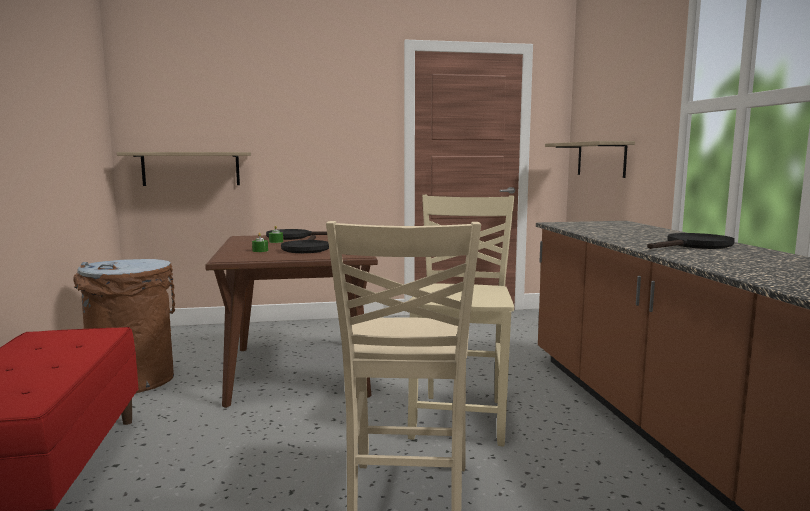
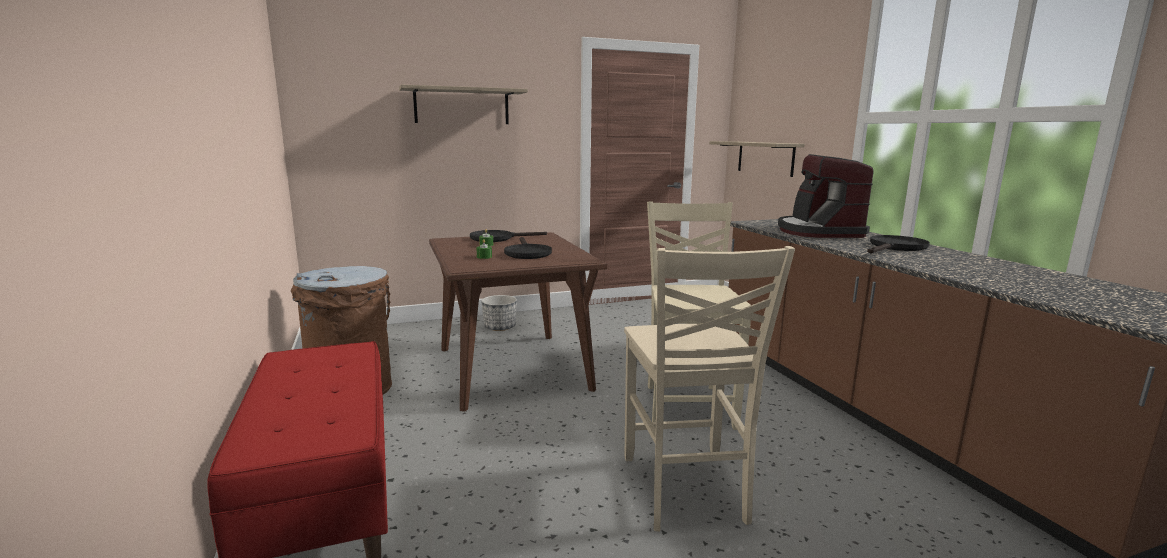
camera: 10 degrees left, 5 degrees up
(191, 168) = (370, 167): shelf -> shelf (462, 106)
(310, 332) = (500, 327): none -> planter
(625, 231) = (818, 231): none -> coffee machine

